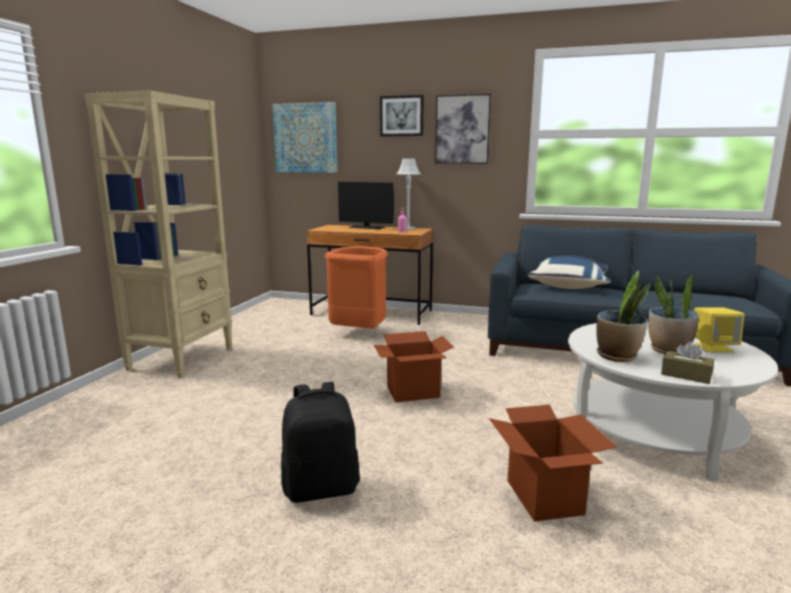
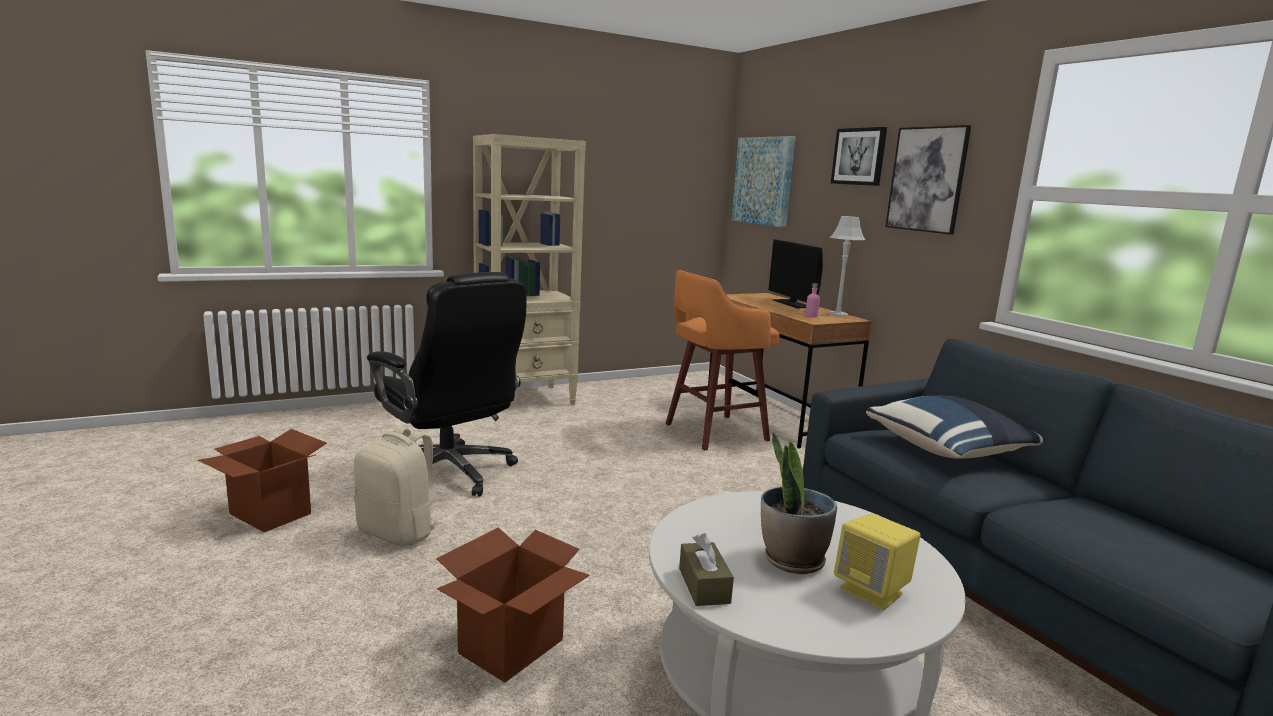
camera: 45 degrees right, 0 degrees up
(253, 431) = (449, 473): none -> black office chair
(321, 488) = (399, 532): black backpack -> beige backpack
(359, 333) = (713, 432): orange trash can -> orange stool
(412, 392) = (627, 505): cardboard box -> cardboard box (270, 513)
(617, 356) = (702, 532): potted plant -> none

